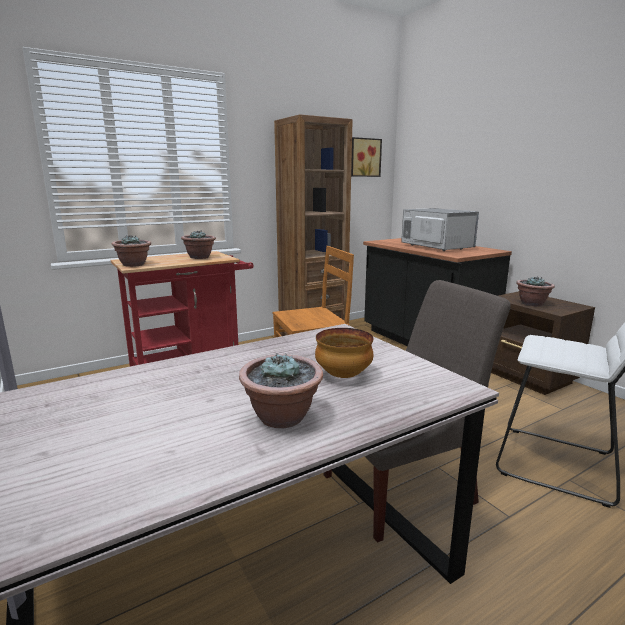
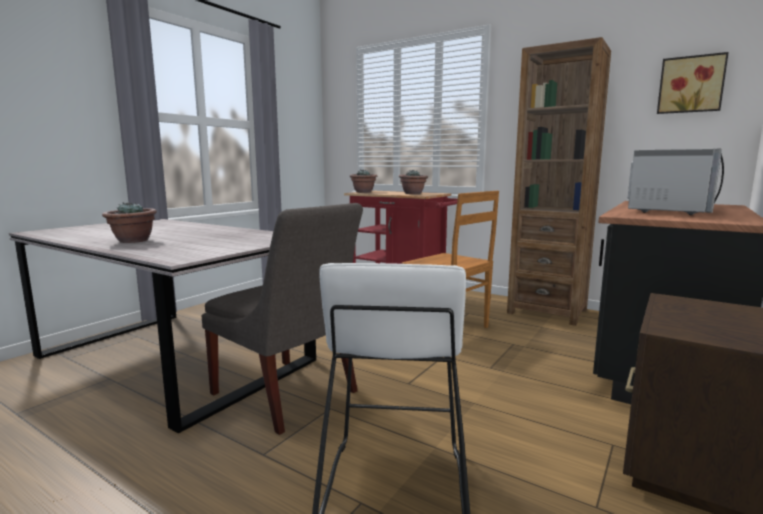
camera: 65 degrees right, 5 degrees down
(343, 376) = (197, 242): bowl -> none
(532, 304) = (679, 314): potted plant -> none

